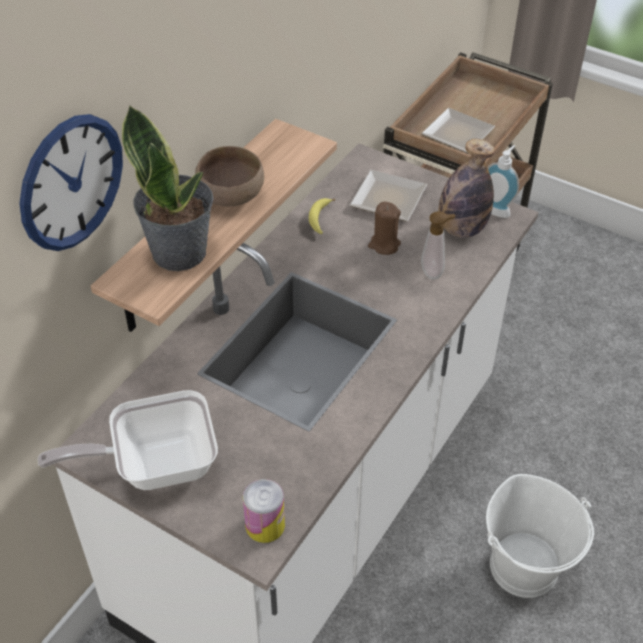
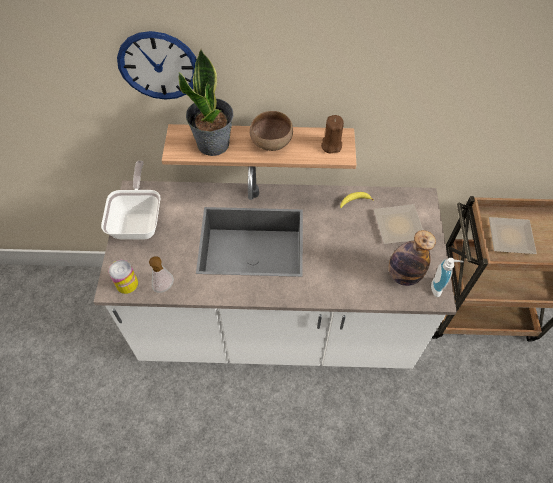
camera: 60 degrees right, 10 degrees up
(154, 465) = (139, 221): frying pan -> frying pan turned 45 degrees clockwise
(384, 245) = (357, 242): brown candle -> brown candle (331, 145)
(434, 272) = (354, 277): soap dispenser -> soap dispenser (165, 288)
(525, 566) = (299, 452): white bucket -> none

